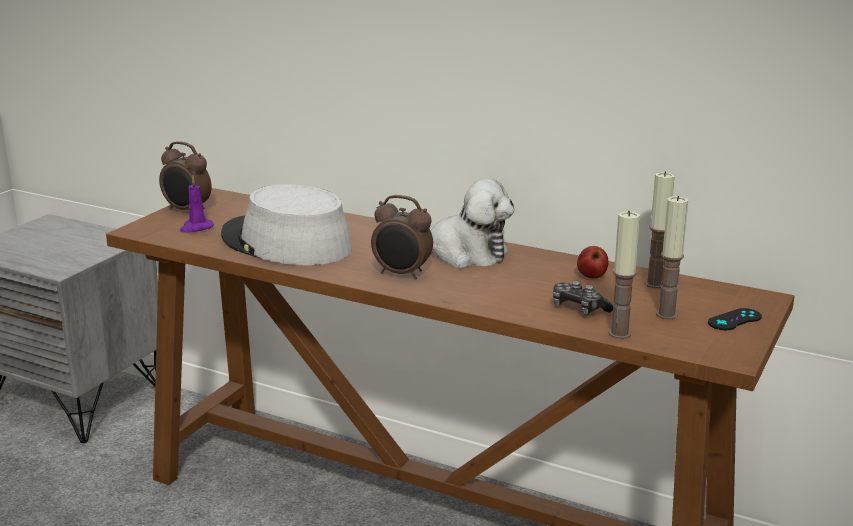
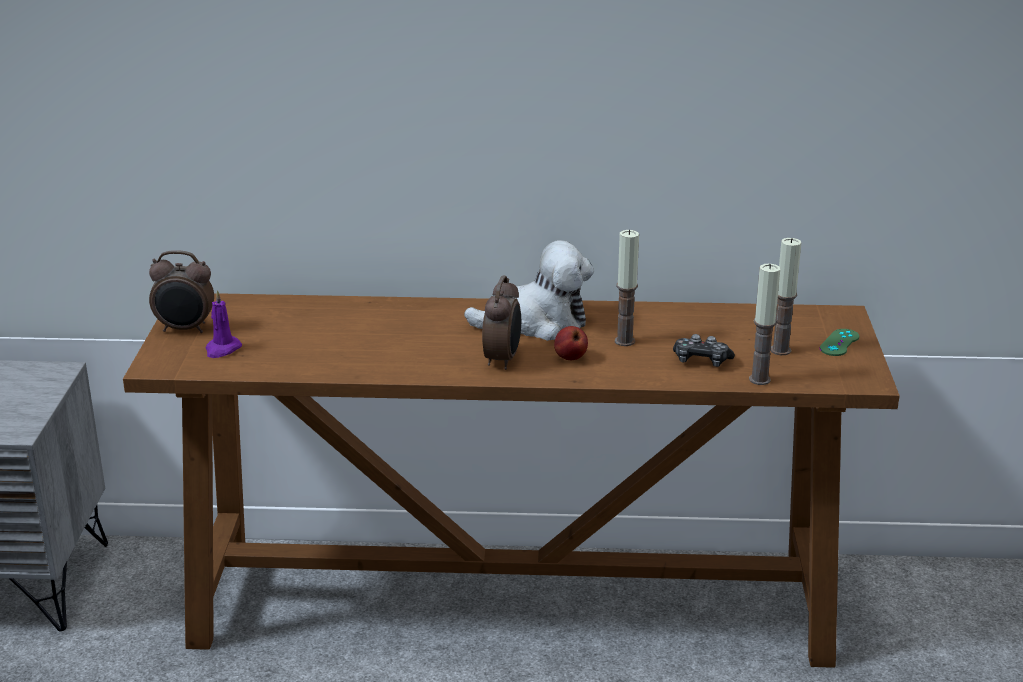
camera: 25 degrees left, 5 degrees up
(285, 243) = (344, 348): grey hat -> none
(402, 274) = (503, 359): alarm clock -> alarm clock turned 75 degrees counterclockwise
(591, 276) = (680, 323): apple -> apple (570, 358)
(654, 284) = (742, 319): candle -> candle (624, 341)
(734, 320) = (839, 343): black game controller -> green game controller

